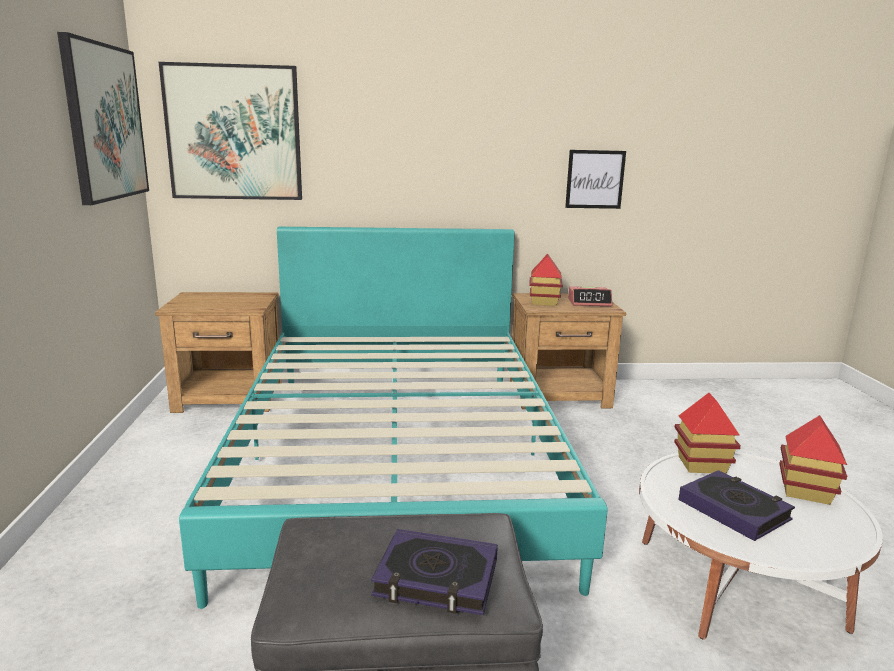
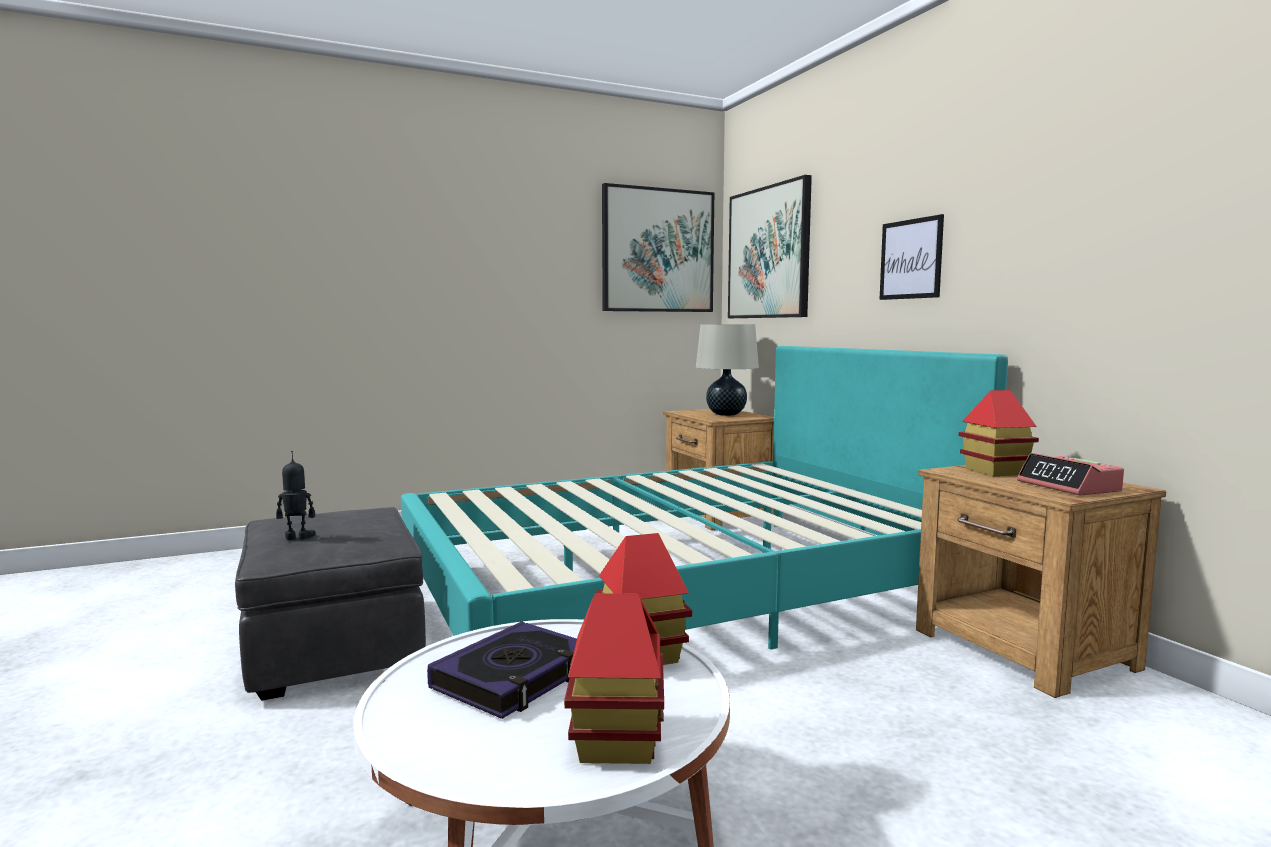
camera: 70 degrees right, 10 degrees down
(226, 300) = (726, 414): none -> beige table lamp
(436, 579) = (297, 538): book -> toy robot
(595, 179) = (1158, 264): picture -> picture (911, 259)

